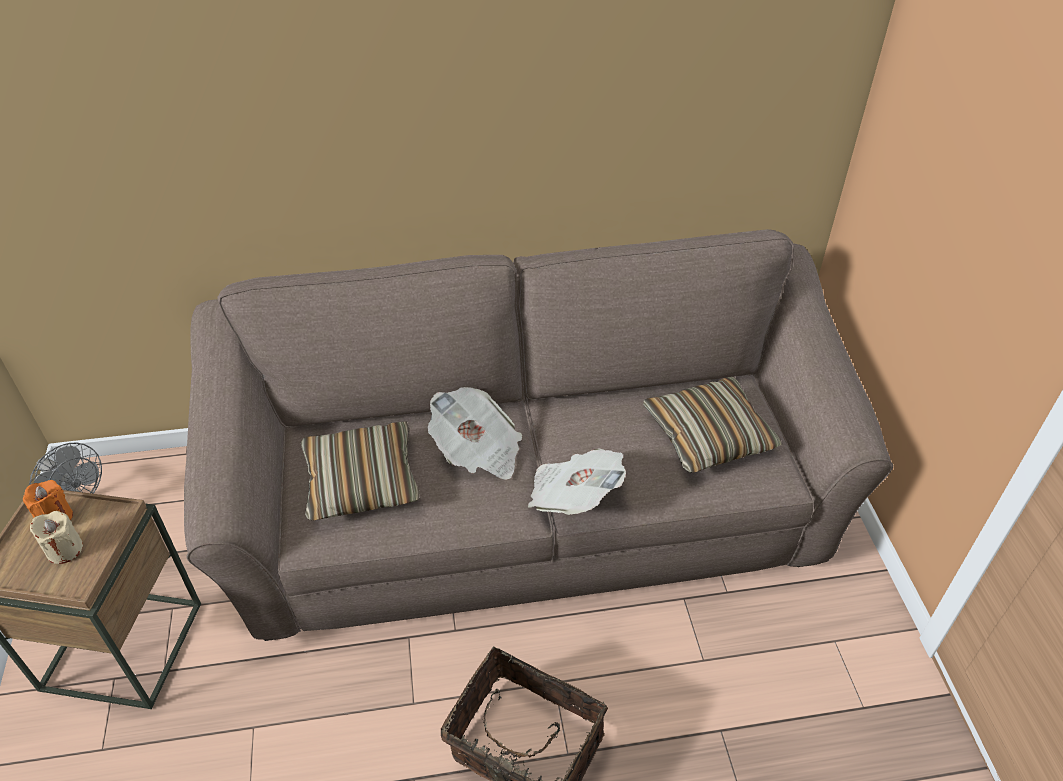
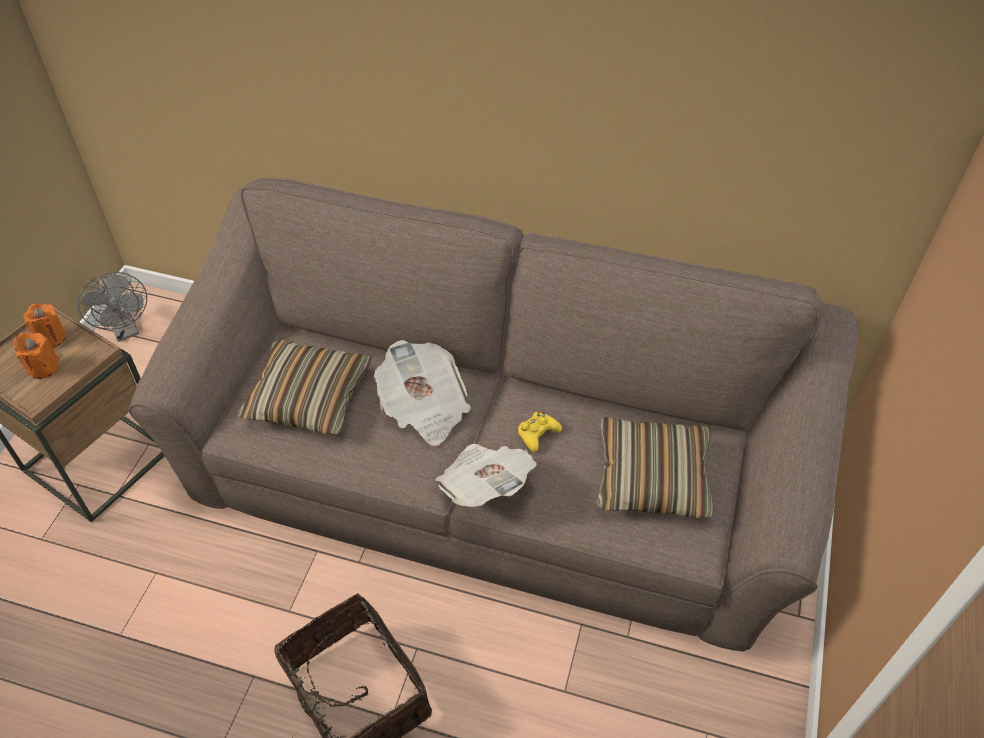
camera: 25 degrees right, 5 degrees up
(65, 549) = (43, 367): beige candle -> orange candle
(592, 435) = (537, 434): none -> yellow game controller

